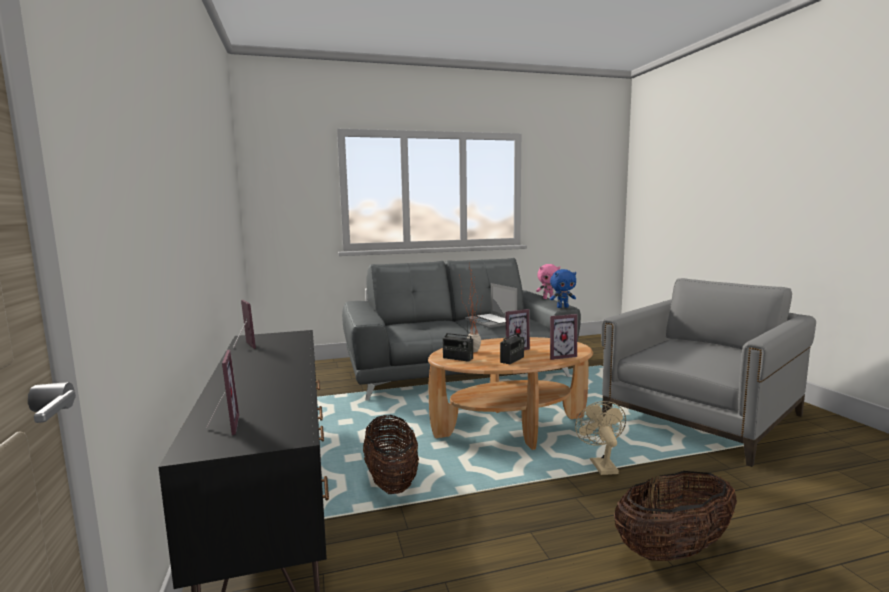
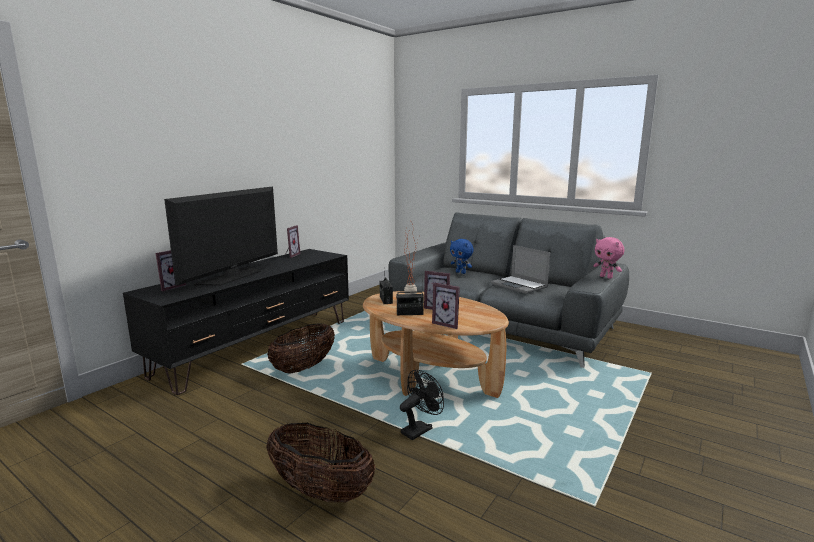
camera: 50 degrees right, 5 degrees up
(266, 385) = (232, 276): none -> television
(492, 322) = (520, 286): laptop -> laptop turned 60 degrees counterclockwise
(562, 307) = (583, 288): blue plush toy -> blue plush toy (461, 272)
(601, 464) = (420, 429): beige fan -> black fan
(701, 417) = (616, 459): grey armchair -> none

